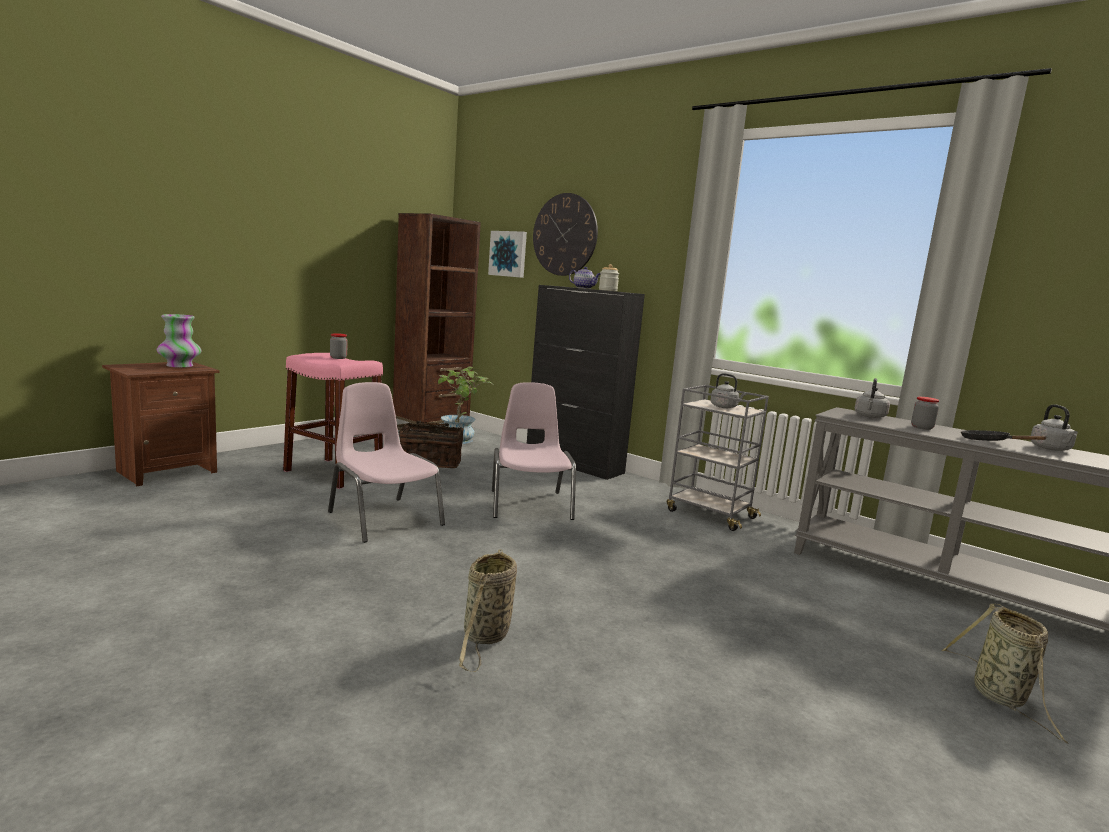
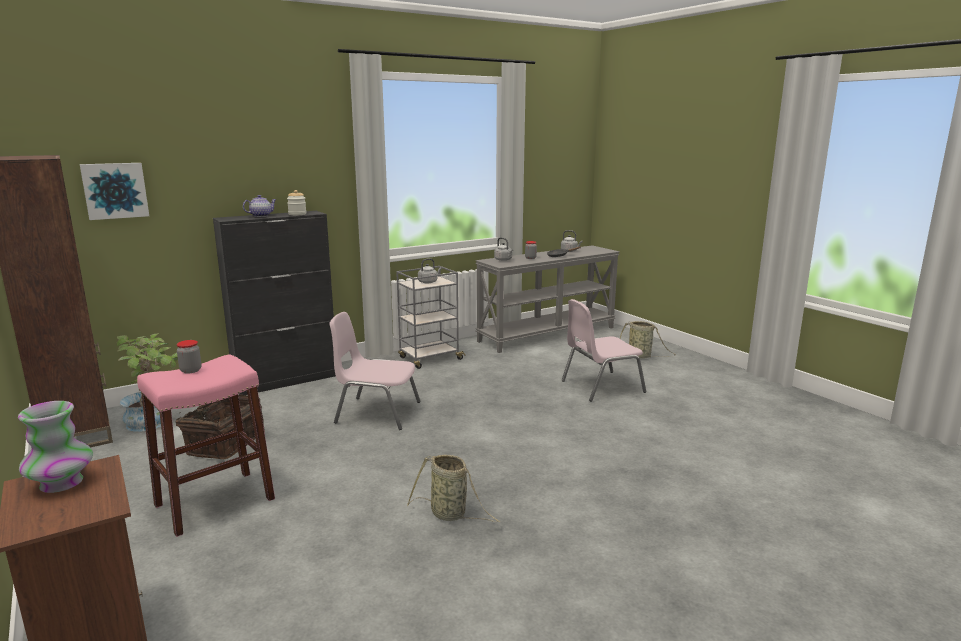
camera: 70 degrees left, 5 degrees up
(384, 518) = (375, 477): pink chair -> pink chair (600, 386)
(485, 637) = (586, 454): basket -> basket (451, 514)
(565, 235) = (202, 162): wall clock -> none

